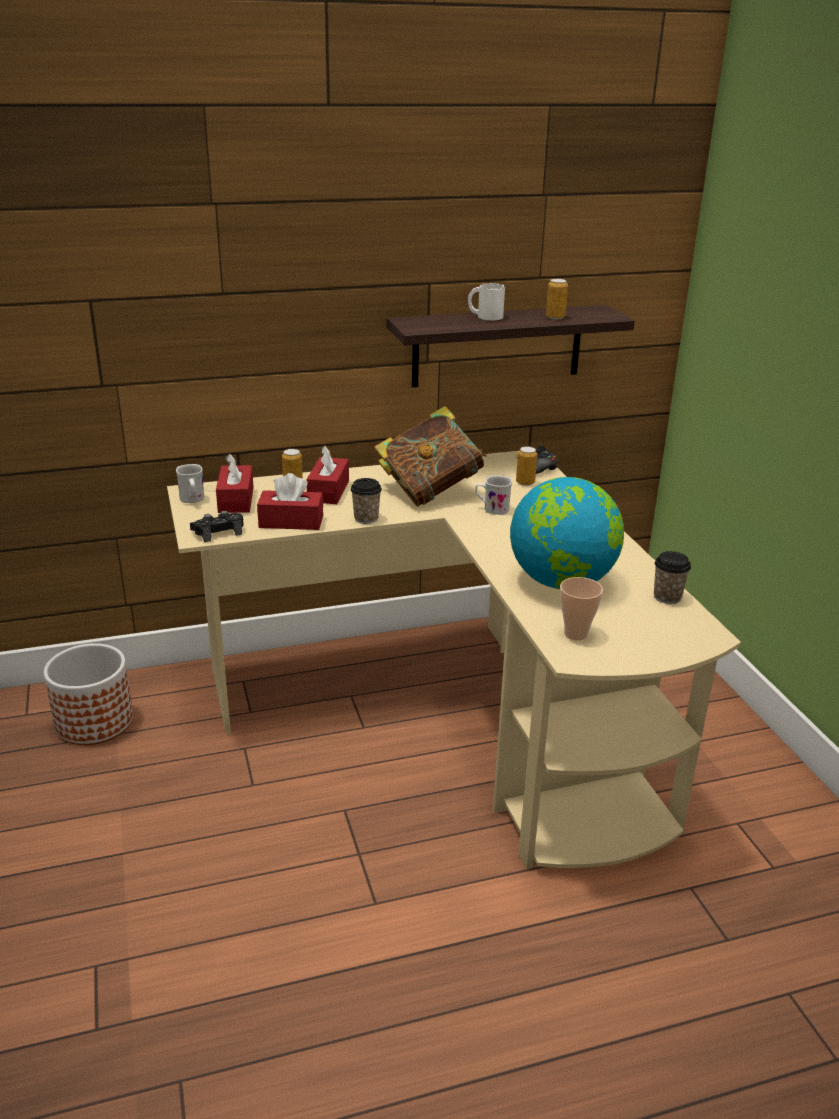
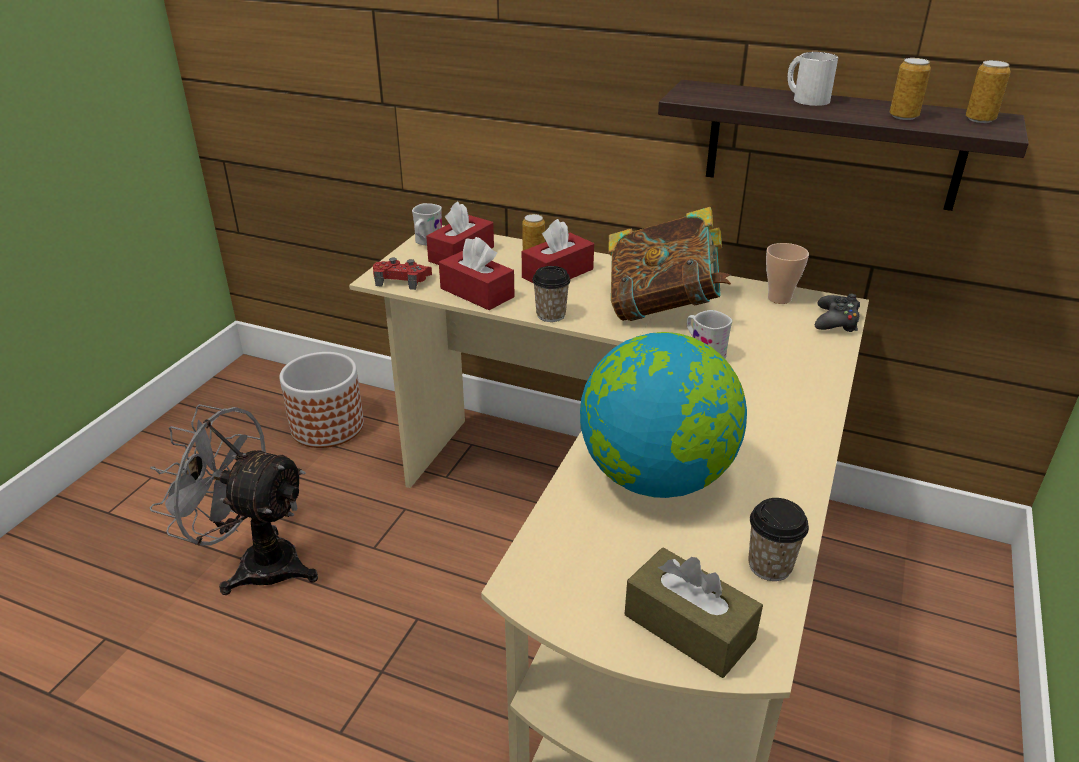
camera: 40 degrees right, 5 degrees up
(165, 845) = (256, 563): none -> grey fan
(218, 532) = (402, 280): black game controller -> red game controller
(525, 482) = (791, 336): can -> can (980, 120)
(576, 633) = (575, 554): cup -> cup (779, 298)
(670, 638) = (689, 627): none -> brown tissue box

